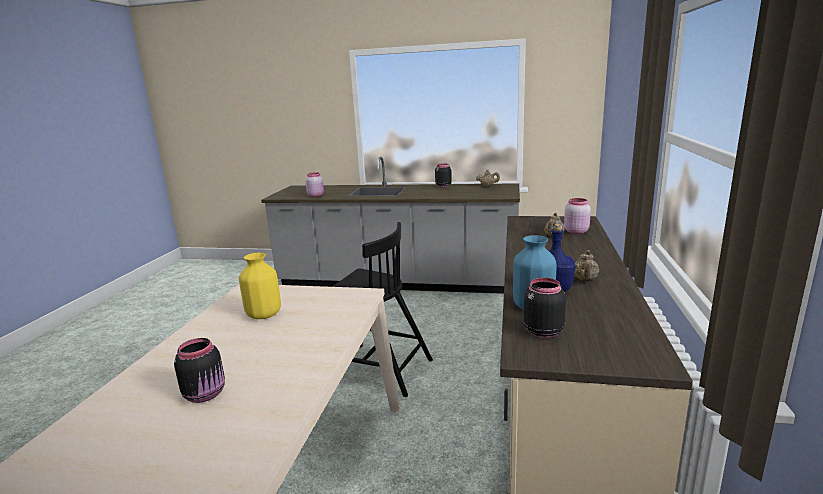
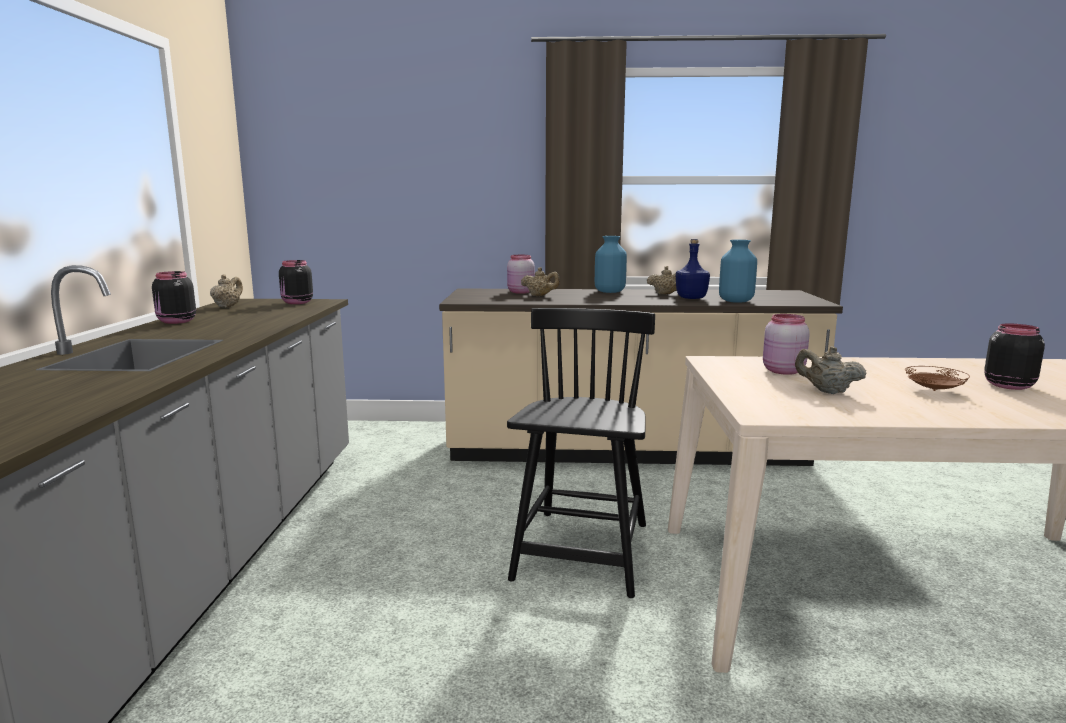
camera: 100 degrees left, 5 degrees down
(229, 352) = (934, 390): none -> brown plate
(264, 314) = (827, 391): yellow vase -> beige teapot
(316, 195) = (79, 399): pink jar -> pink jar (782, 371)
(542, 331) = (777, 301): black jar -> black jar (296, 303)
(594, 259) = (609, 291): none -> blue vase

